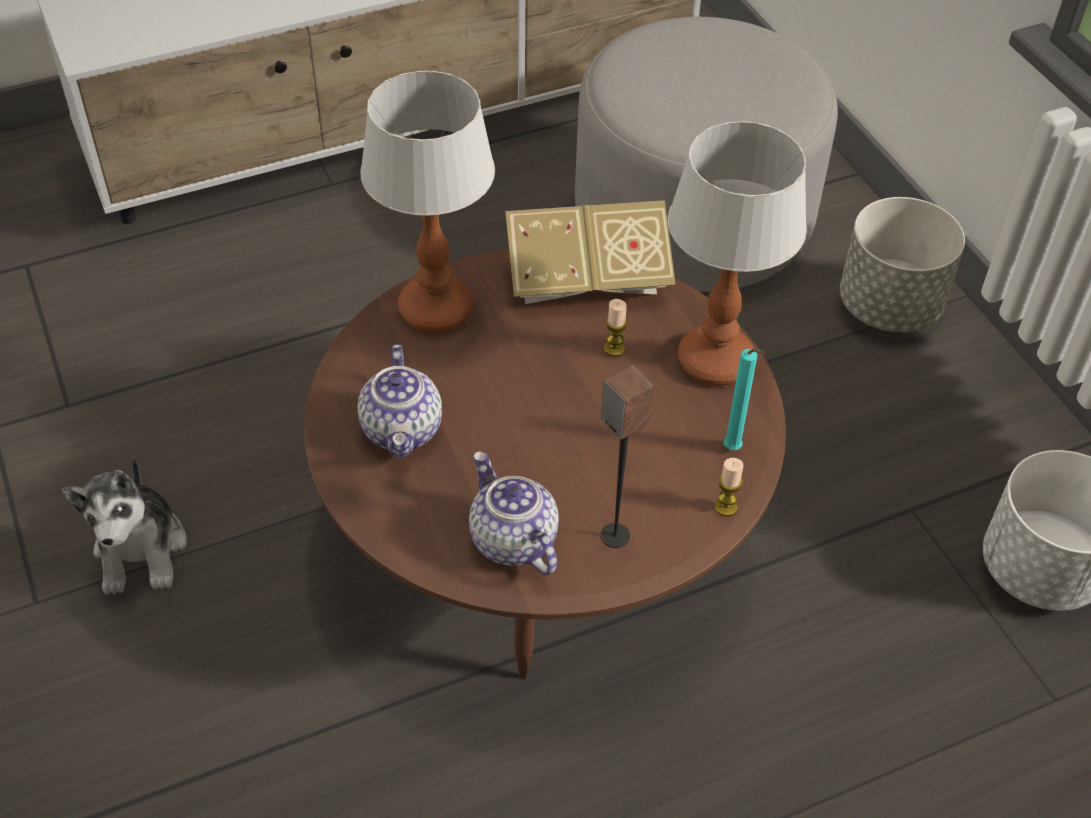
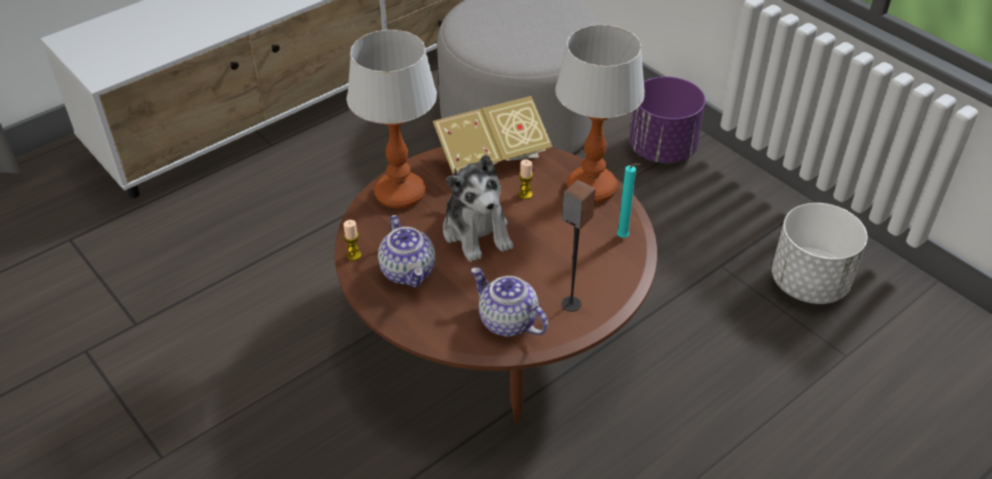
camera: 15 degrees left, 5 degrees down
(141, 549) = (225, 405): plush toy -> plush toy (477, 232)
(725, 507) = (632, 272): candle -> candle (353, 255)
(888, 307) = (662, 150): grey planter -> purple planter

